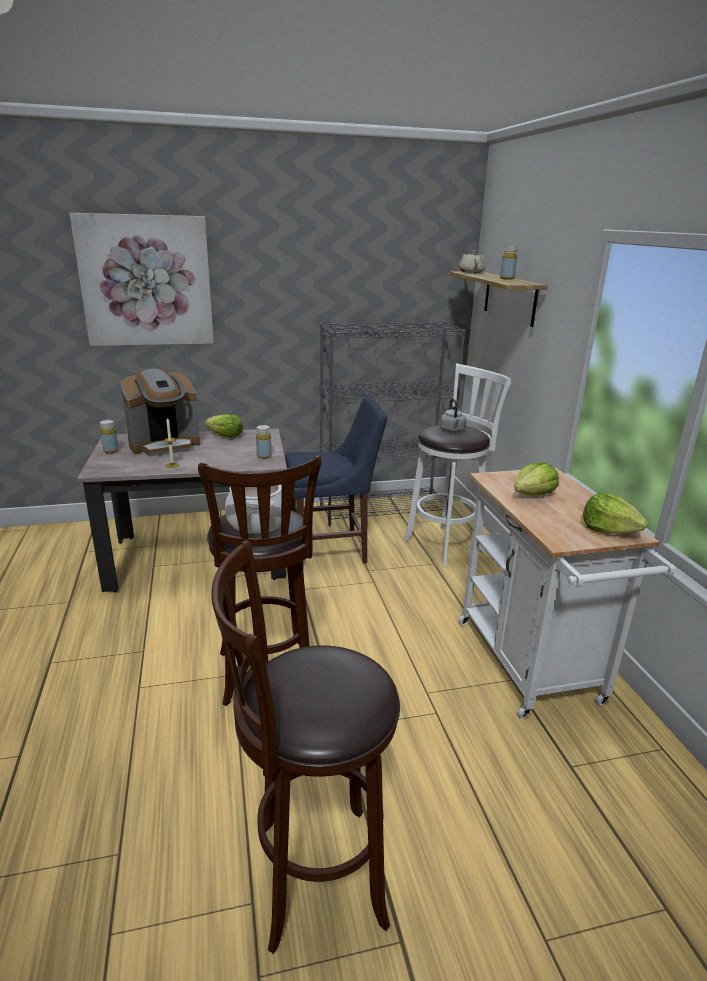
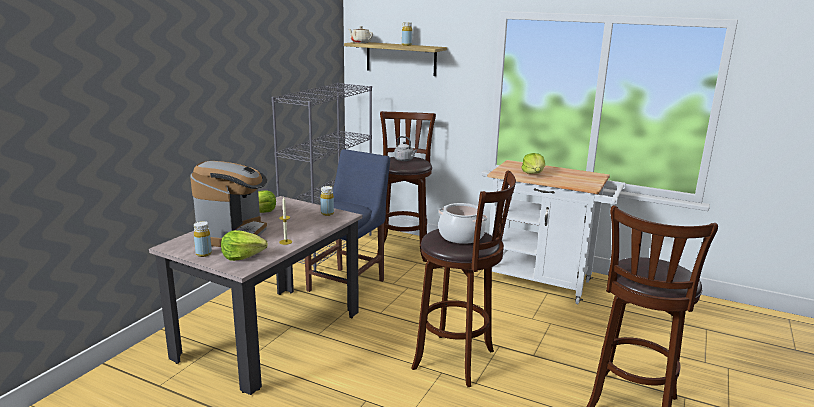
camera: 50 degrees left, 5 degrees down
(146, 281) = (142, 77): picture -> none
(446, 544) = (403, 250): white stool -> brown stool
(608, 529) = (589, 176): lettuce -> lettuce (242, 256)

